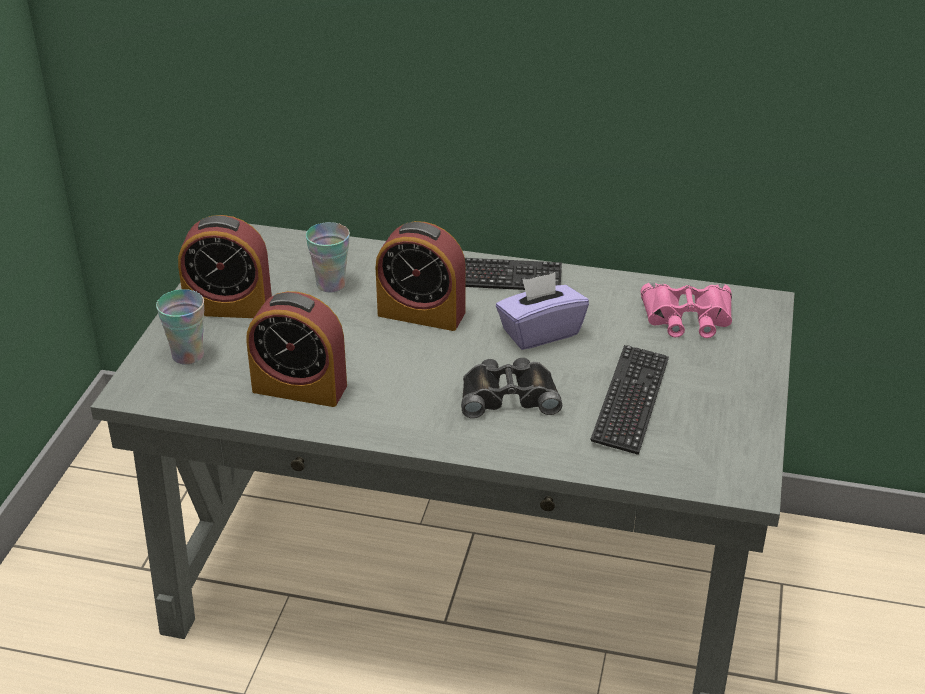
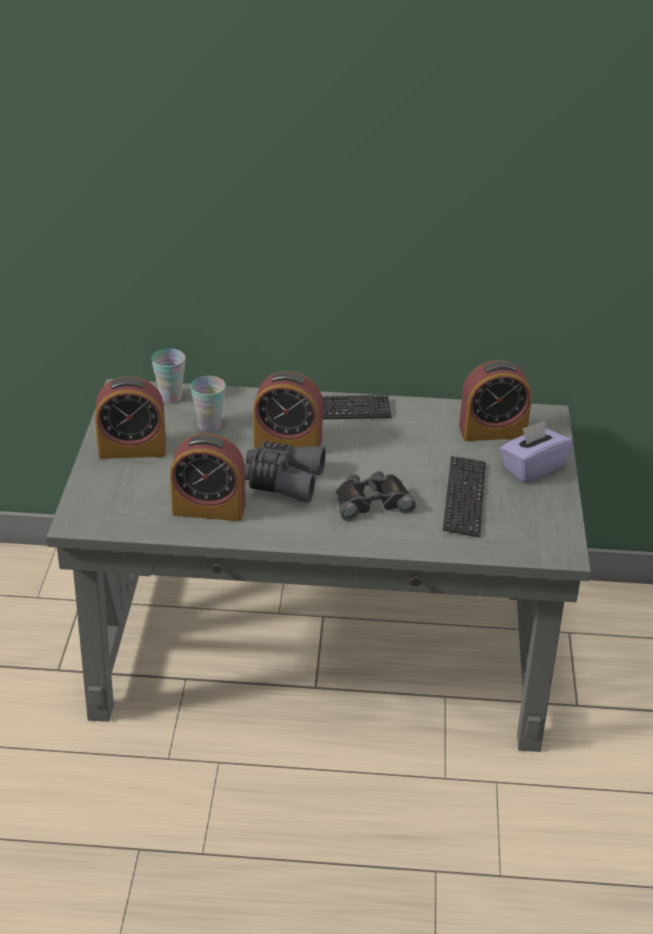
camera: 10 degrees left, 0 degrees up
(188, 355) = (112, 490): cup -> cup (170, 397)
(400, 359) = (281, 480): none -> grey binoculars
(540, 332) = (383, 451): purple tissue box -> purple tissue box (532, 468)
(687, 318) = (492, 431): pink binoculars -> alarm clock

